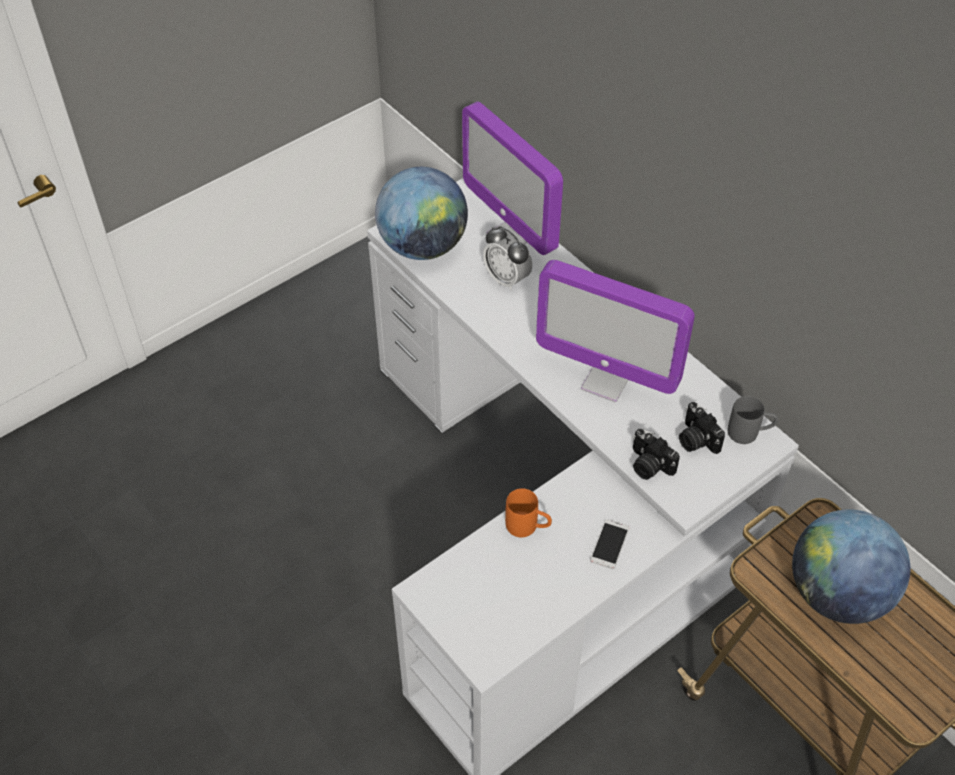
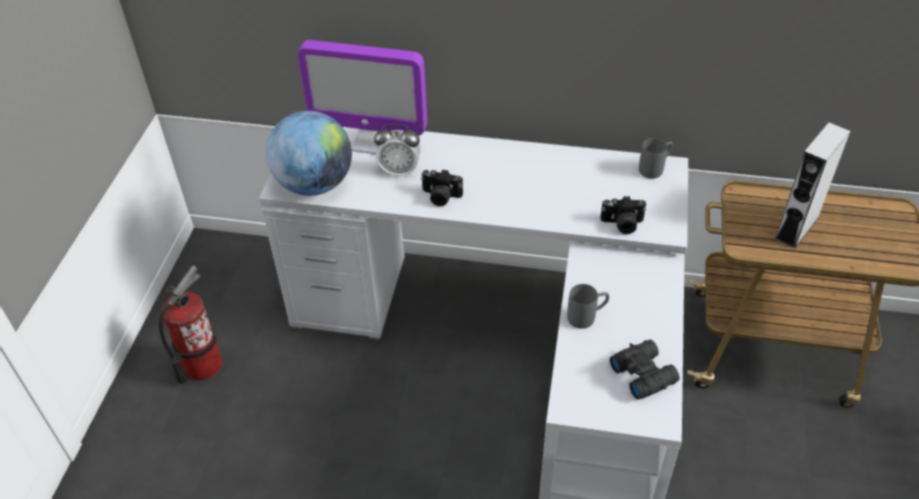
camera: 40 degrees left, 5 degrees down
(284, 355) = (202, 365): none -> fire extinguisher
(518, 612) = (643, 373): none -> black binoculars
(528, 527) = (587, 316): orange mug -> grey mug
(606, 381) = (538, 192): monitor -> none
(609, 544) = (647, 290): phone -> none
(695, 439) = (630, 192): camera -> camera (440, 197)
(837, 594) = (796, 228): globe -> grey speaker

